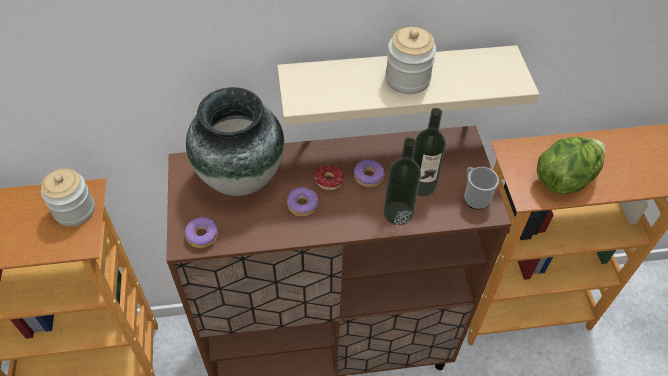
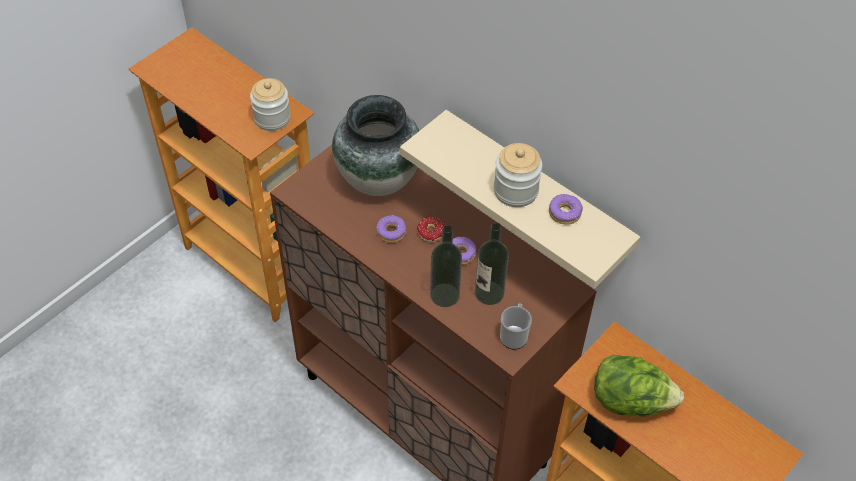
camera: 50 degrees right, 0 degrees up
(202, 235) = (307, 195): donut -> donut (565, 213)

